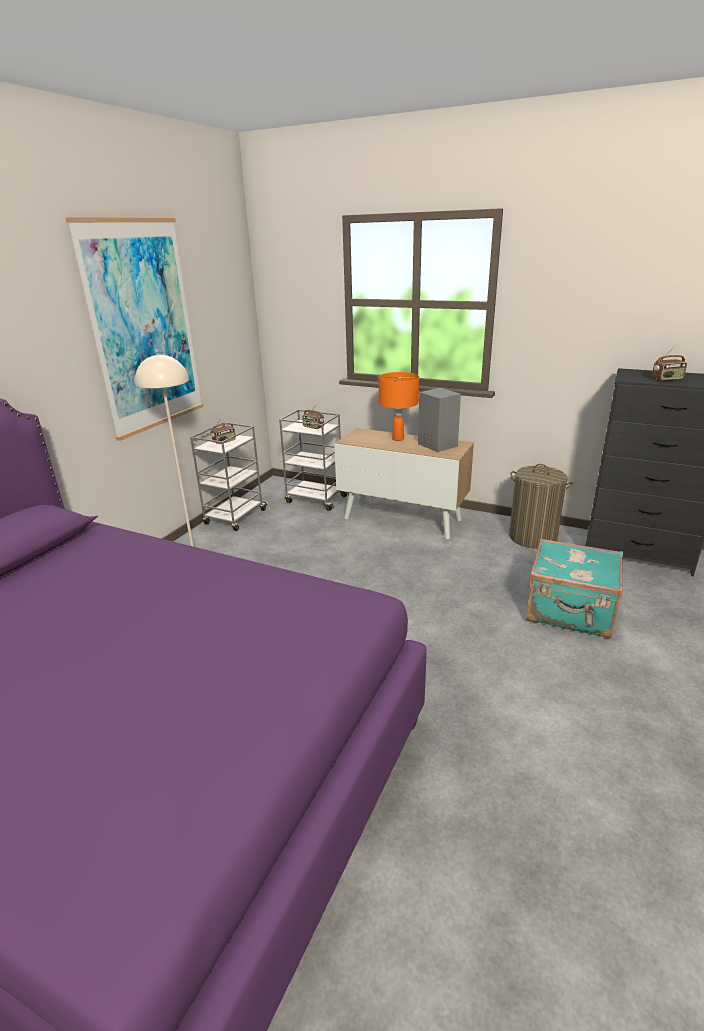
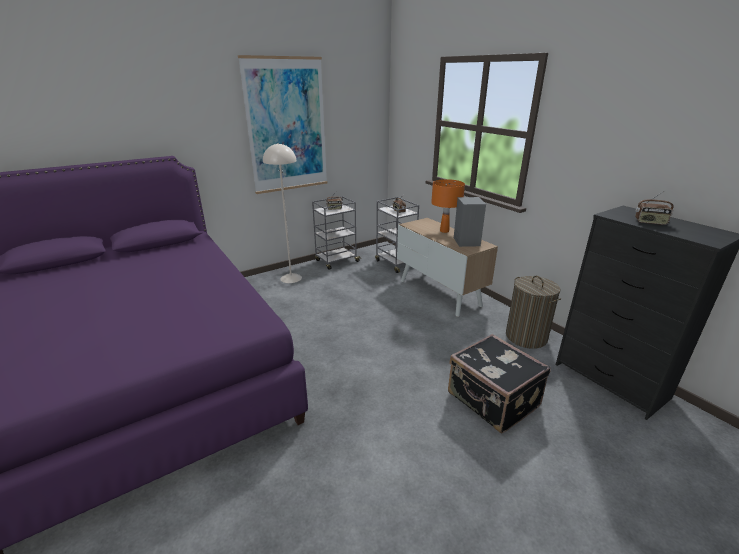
camera: 30 degrees right, 0 degrees up
(570, 612) = (492, 401): turquoise suitcase -> black suitcase

